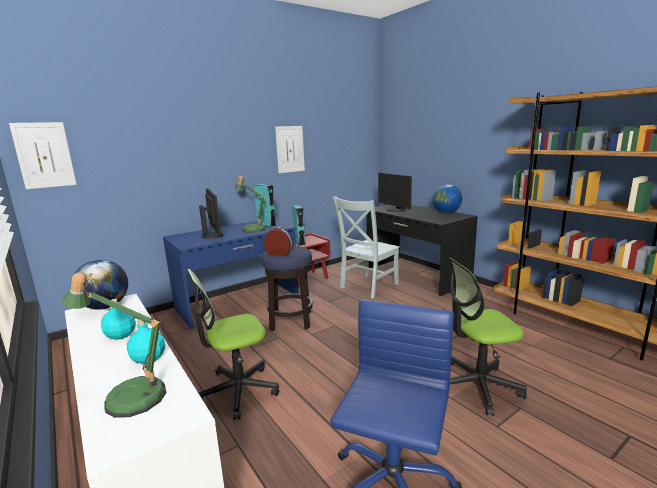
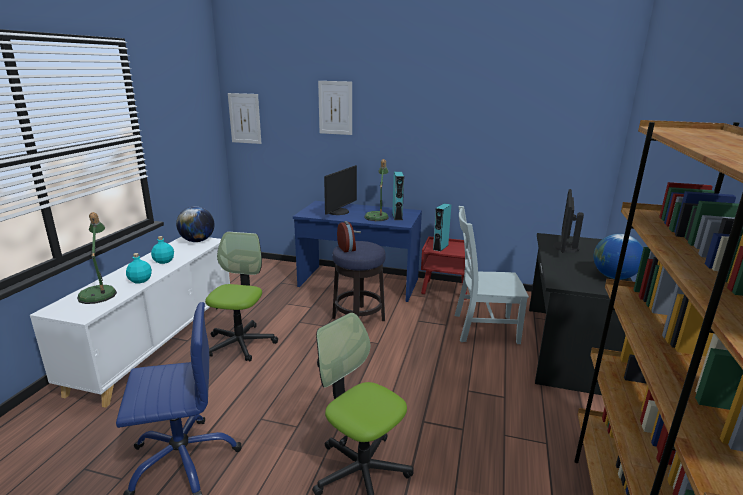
camera: 50 degrees right, 5 degrees up
(237, 391) = (240, 343): office chair -> office chair turned 75 degrees clockwise
(290, 149) = (462, 137): picture -> picture (335, 108)

